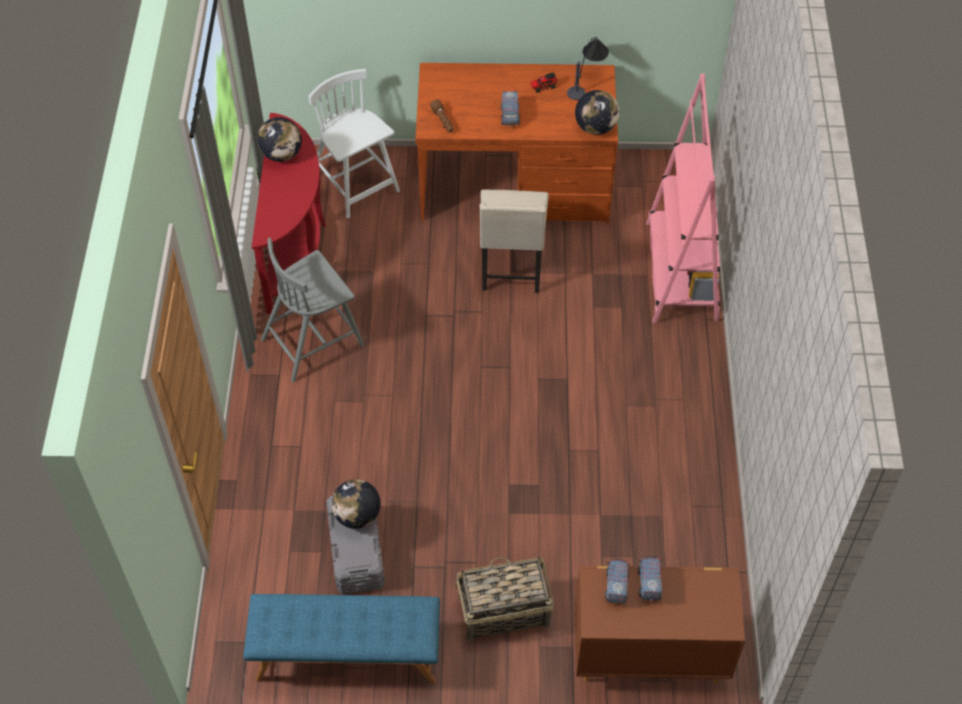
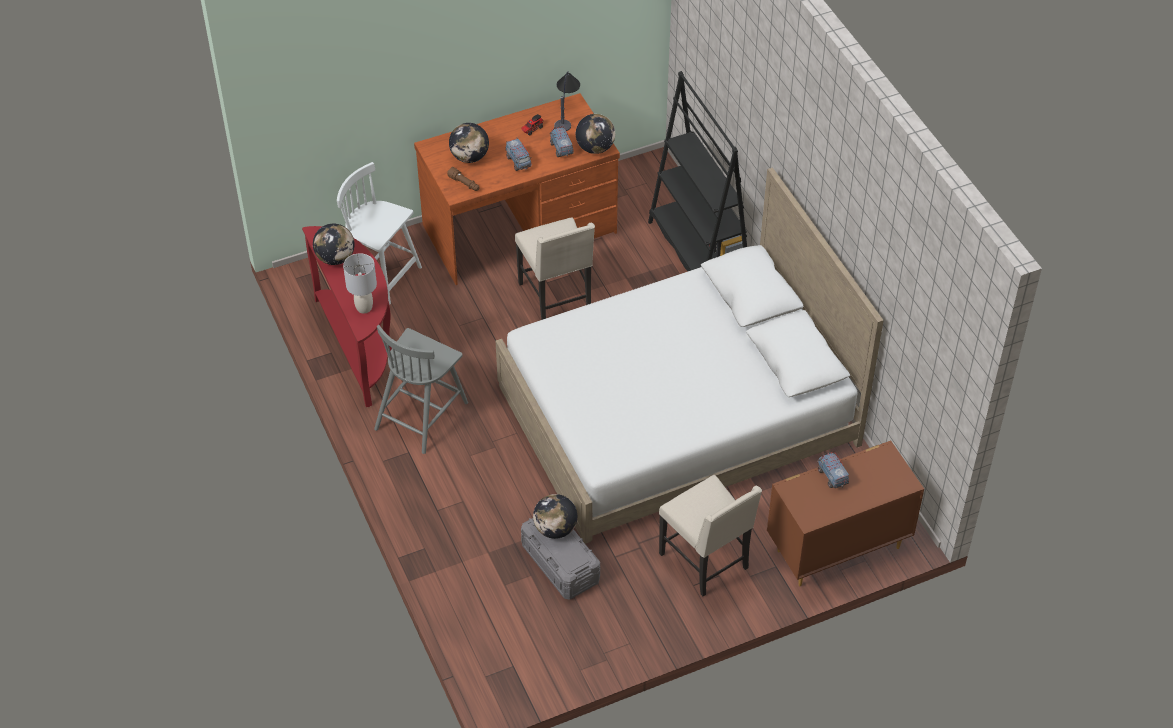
camera: 25 degrees left, 5 degrees down
(277, 215) = (364, 308): none -> grey table lamp
(347, 655) = (600, 643): blue bench -> none
(464, 95) = (469, 157): none -> globe
(503, 611) = (706, 561): basket -> beige chair
(563, 439) = (678, 415): none -> white bed
(616, 586) = (808, 487): toy truck -> toy truck (561, 148)
(681, 271) = (698, 251): pink bookcase -> black bookcase

